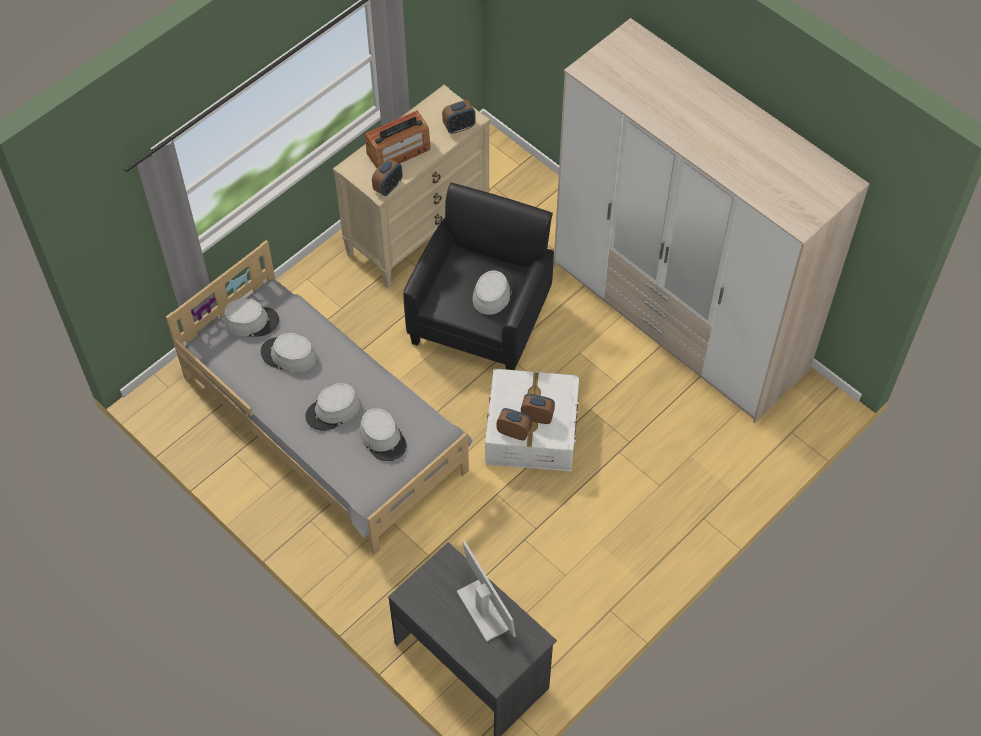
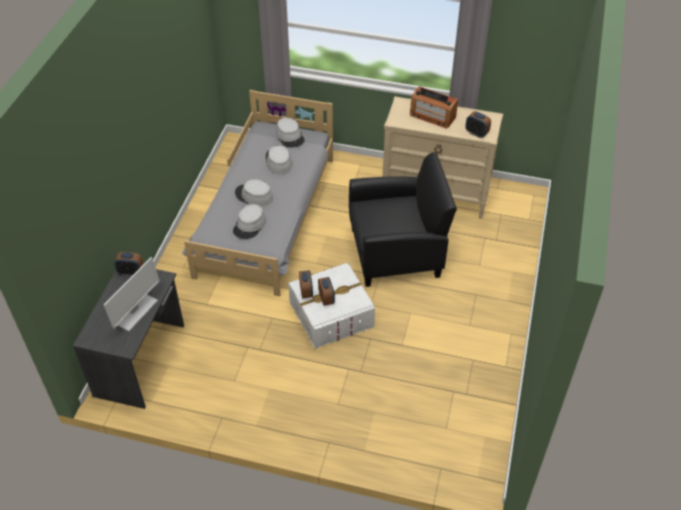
camera: 60 degrees right, 10 degrees down
(388, 187) = (401, 123): alarm clock -> alarm clock (131, 272)
(493, 292) = (393, 227): grey hat -> none
(678, 317) = (483, 356): wardrobe -> none

